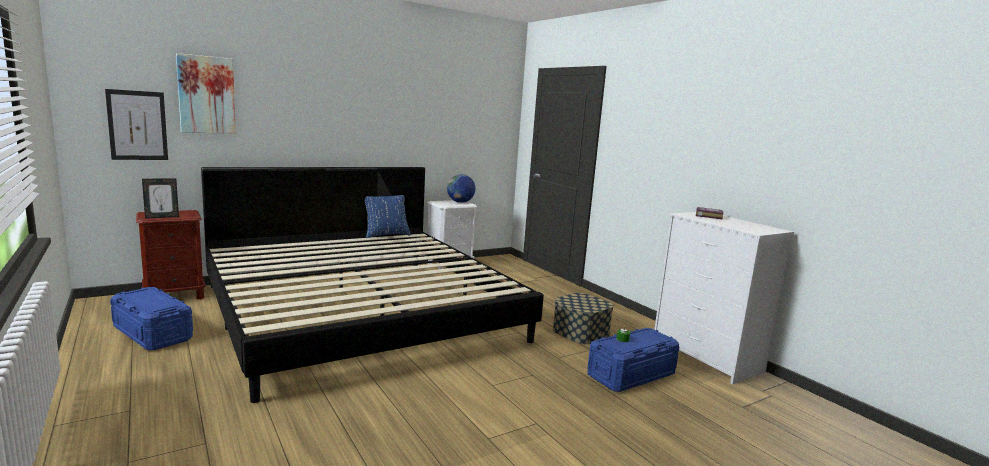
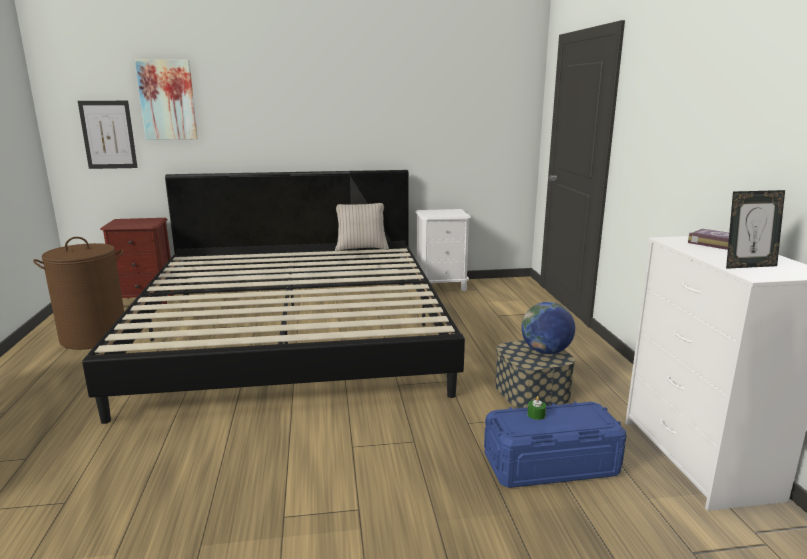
camera: 25 degrees right, 5 degrees up
(153, 333) = (94, 337): blue storage box -> brown laundry basket
(162, 217) = (125, 224): picture frame -> picture frame (748, 266)
(386, 235) = (361, 248): blue pillow -> beige pillow
(460, 202) = (454, 212): globe -> globe (546, 351)

